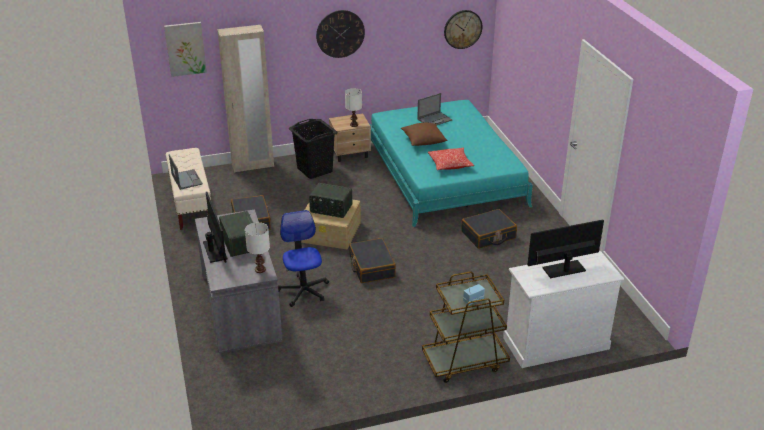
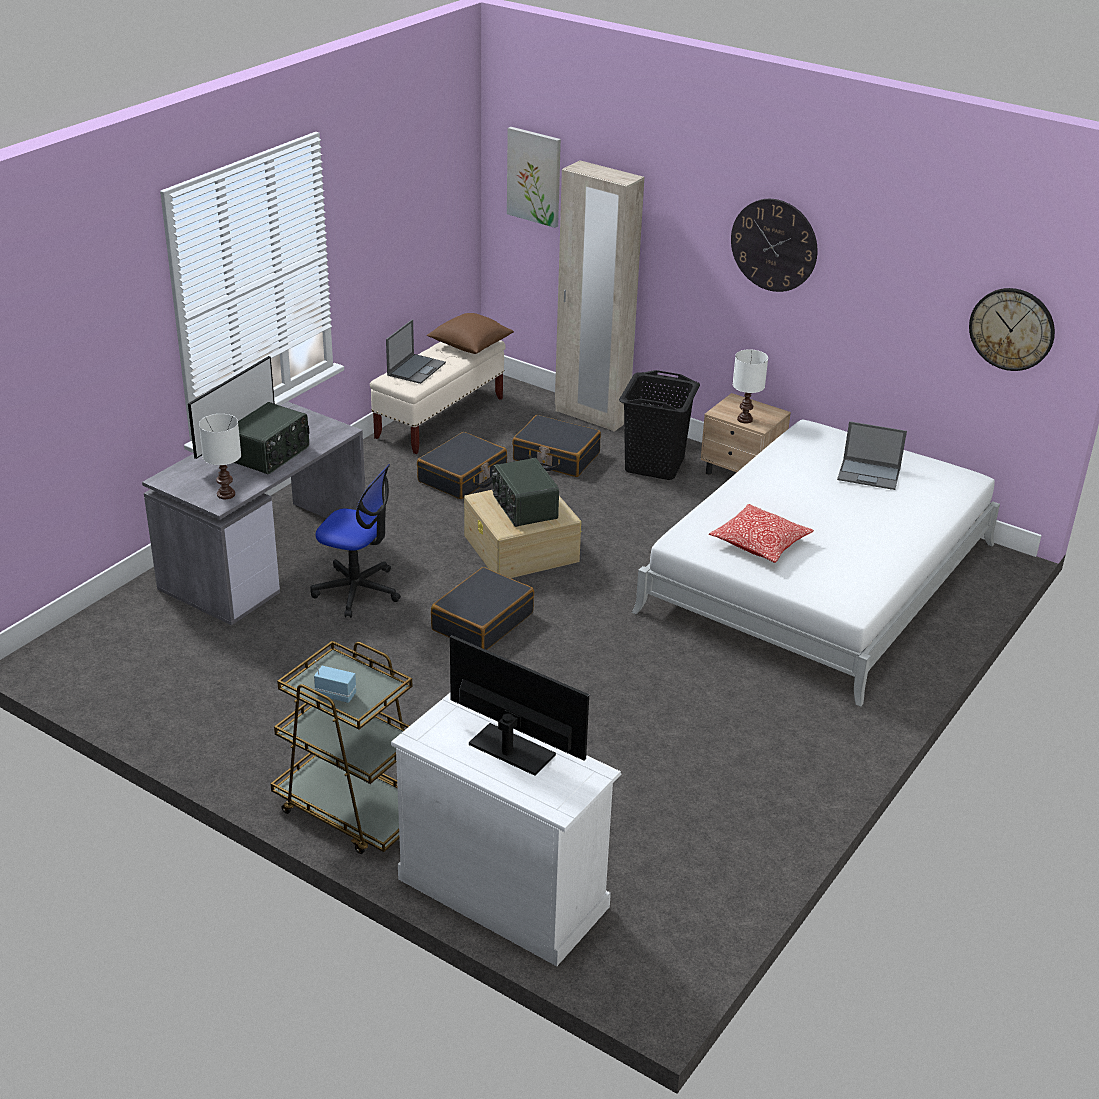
camera: 50 degrees right, 0 degrees up
(303, 291) = (357, 590): office chair -> office chair turned 75 degrees clockwise
(423, 141) = (788, 492): brown pillow -> brown pillow (470, 345)
(444, 174) = (819, 577): turquoise bed -> white bed
(488, 235) = (711, 695): black suitcase -> black suitcase (556, 457)

